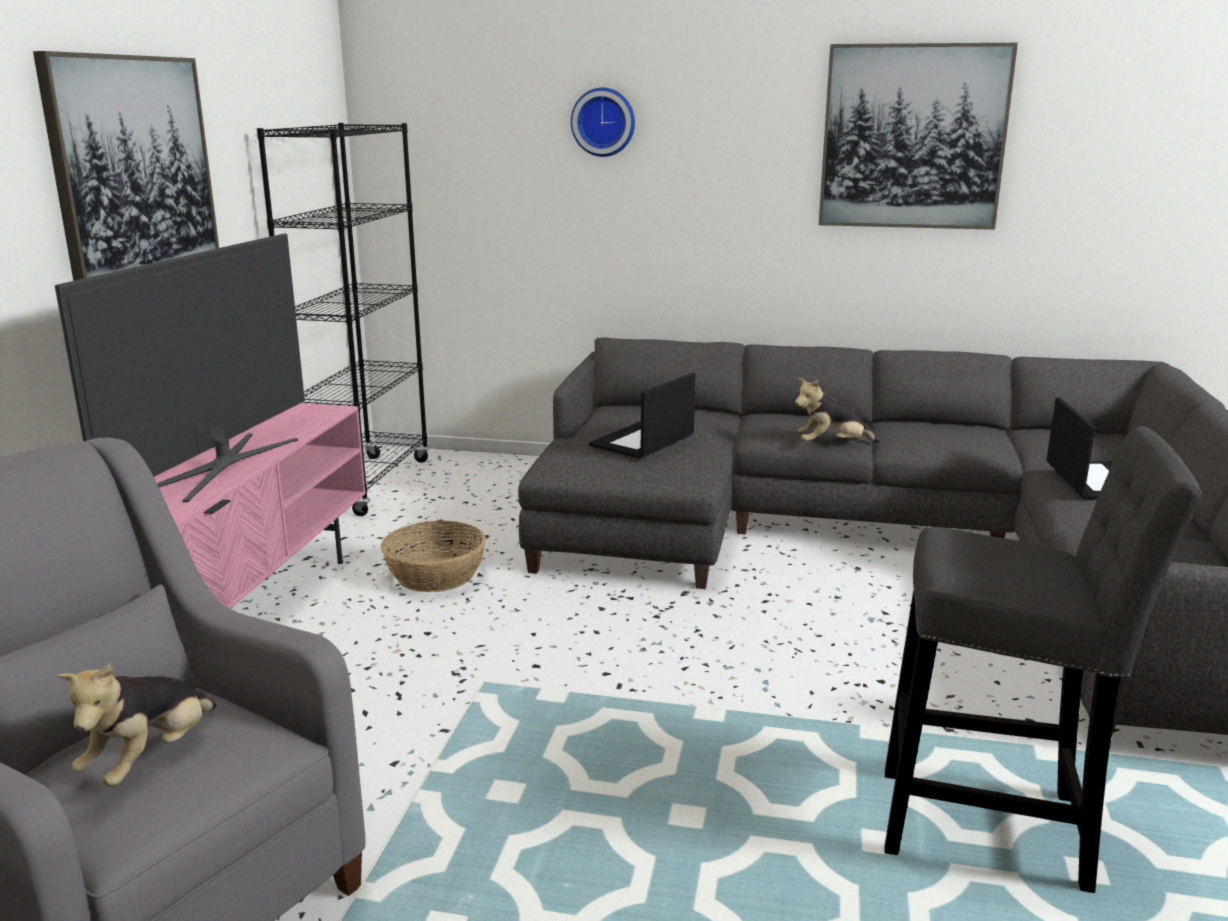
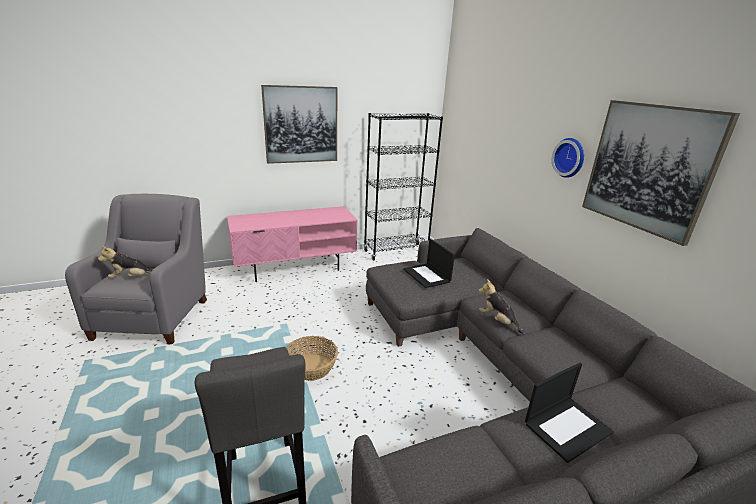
camera: 55 degrees right, 5 degrees up
(220, 465) = (285, 221): television -> none
(435, 574) = (348, 288): basket -> basket (311, 367)
(604, 122) = (510, 128): wall clock -> wall clock (570, 157)
(642, 441) = (427, 276): laptop -> laptop turned 120 degrees counterclockwise

